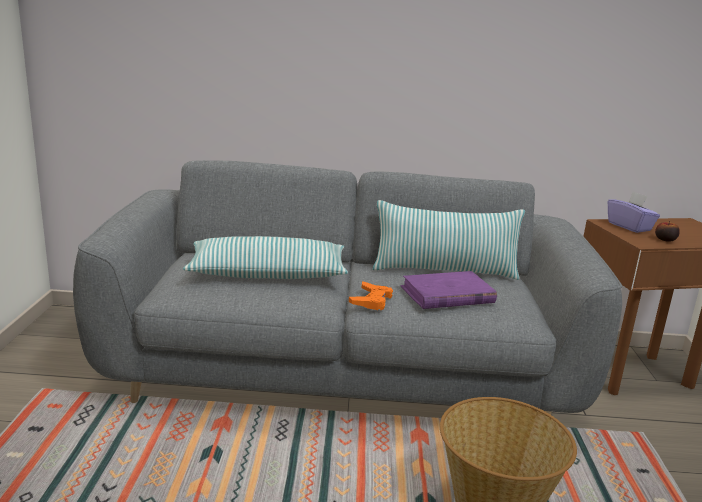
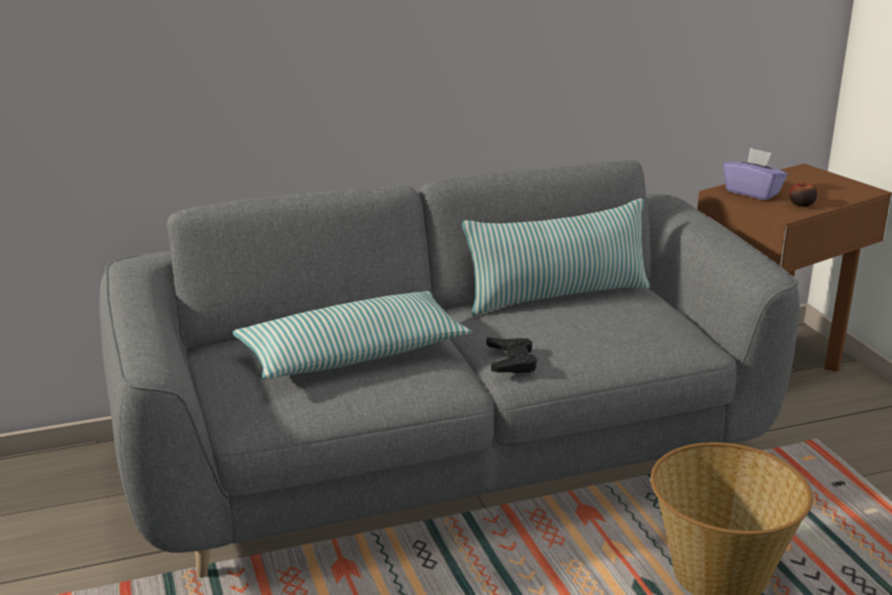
camera: 20 degrees left, 5 degrees up
(371, 300) = (511, 361): orange game controller -> black game controller
(447, 295) = (591, 331): purple book -> none

